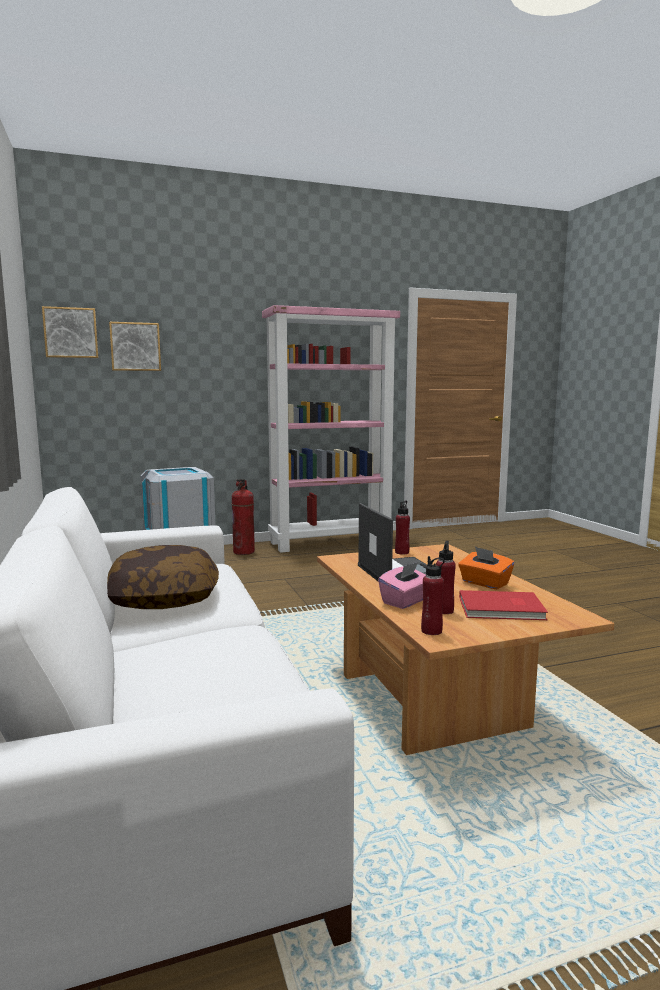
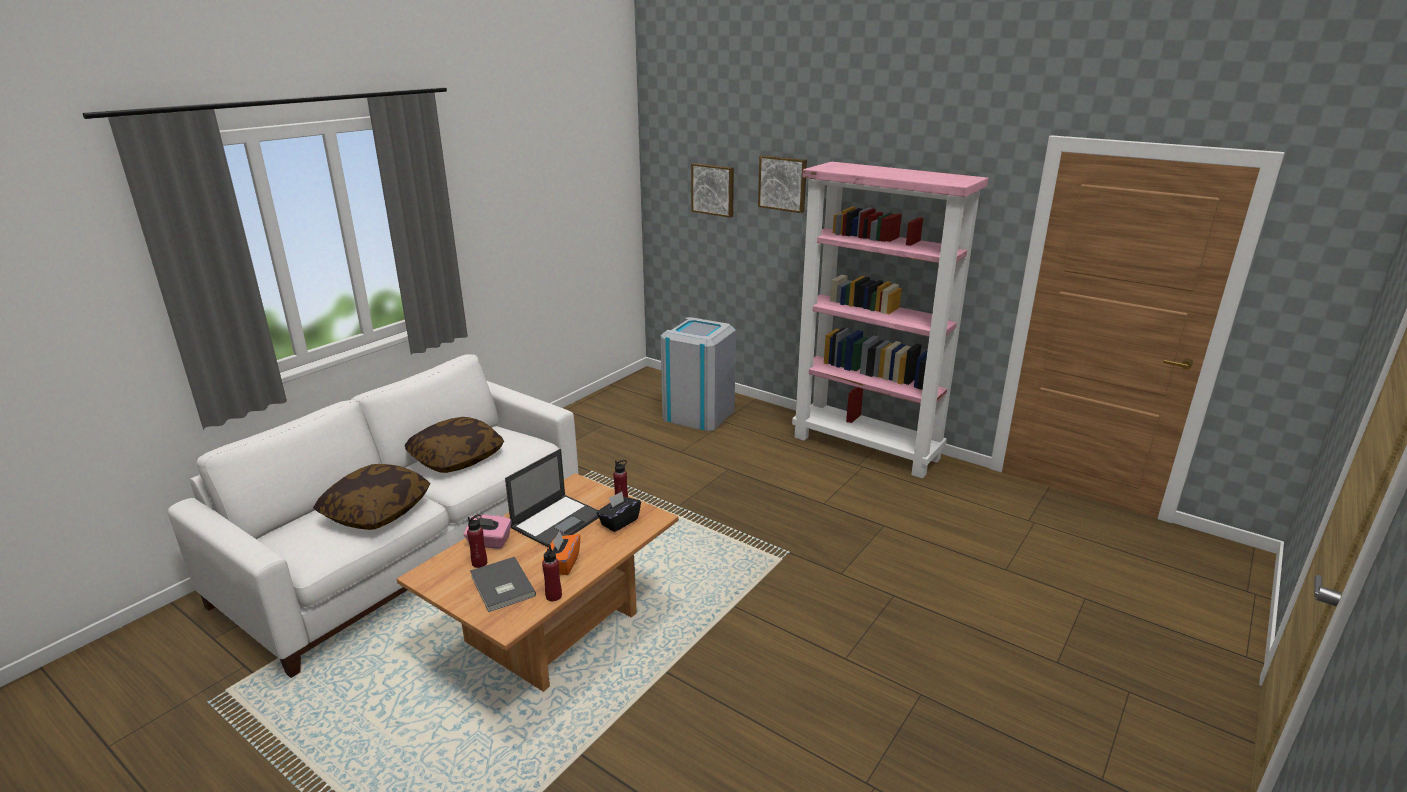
camera: 55 degrees right, 15 degrees up
(71, 333) = (666, 171): picture -> picture (783, 183)
(216, 653) = (377, 511): none -> pillow
(244, 552) = (770, 422): fire extinguisher -> none
(431, 631) = (434, 569): red bottle -> red bottle (553, 596)
(433, 557) = (619, 522): none -> black tissue box
(502, 609) = (501, 587): red book -> grey book

